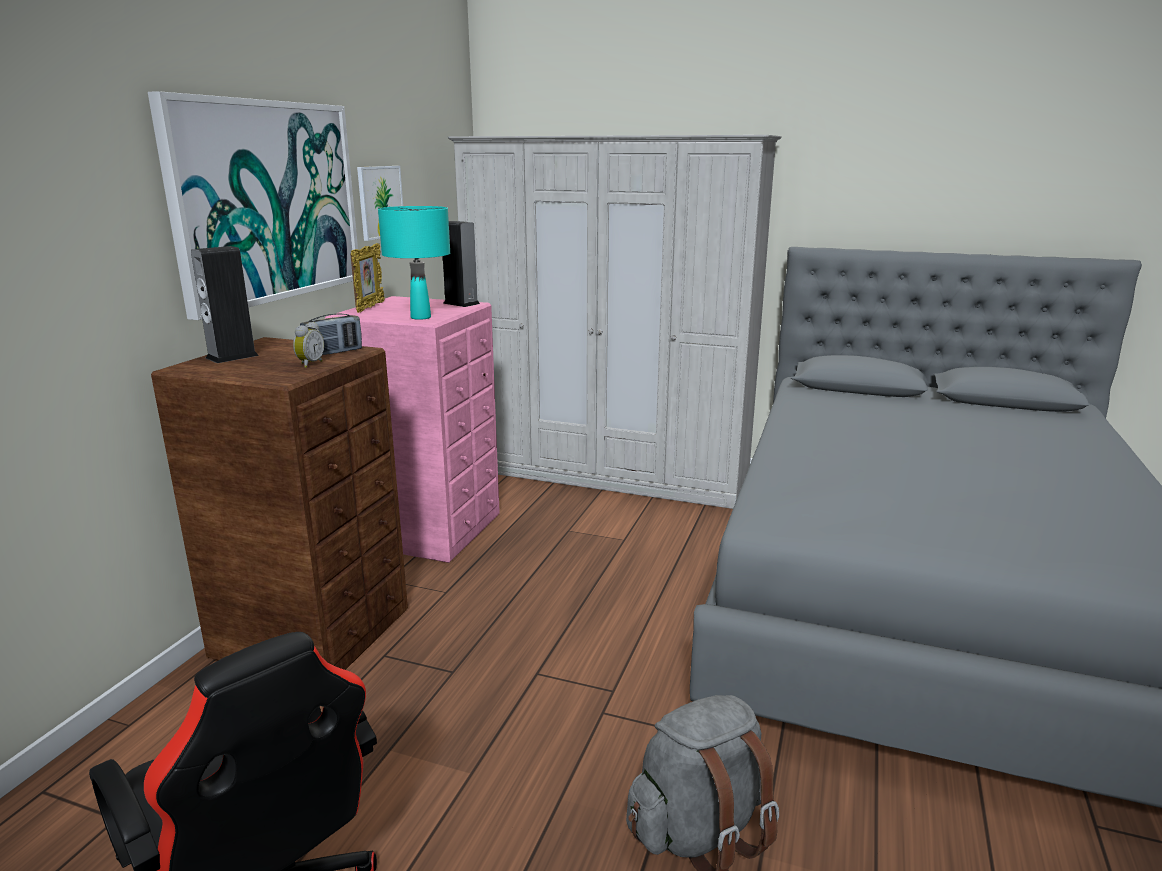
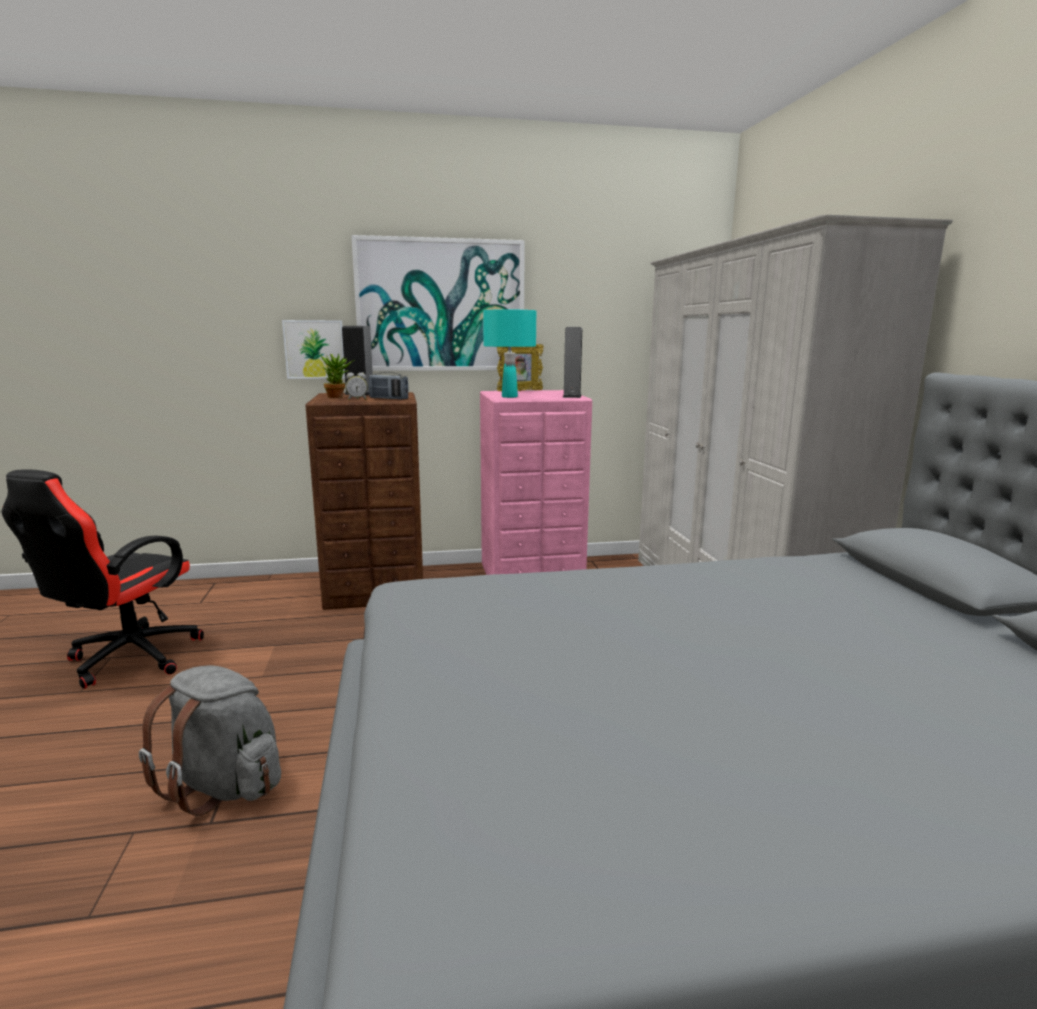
camera: 60 degrees right, 5 degrees down
(247, 368) = (338, 397): none -> potted plant
(380, 202) = (568, 315): picture -> picture (314, 349)

